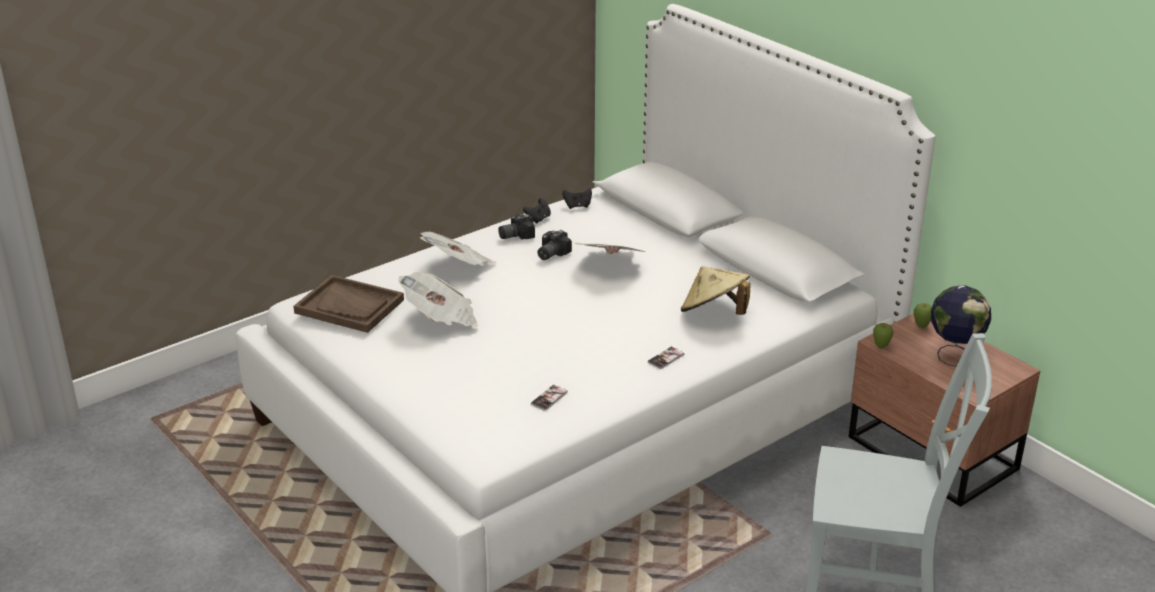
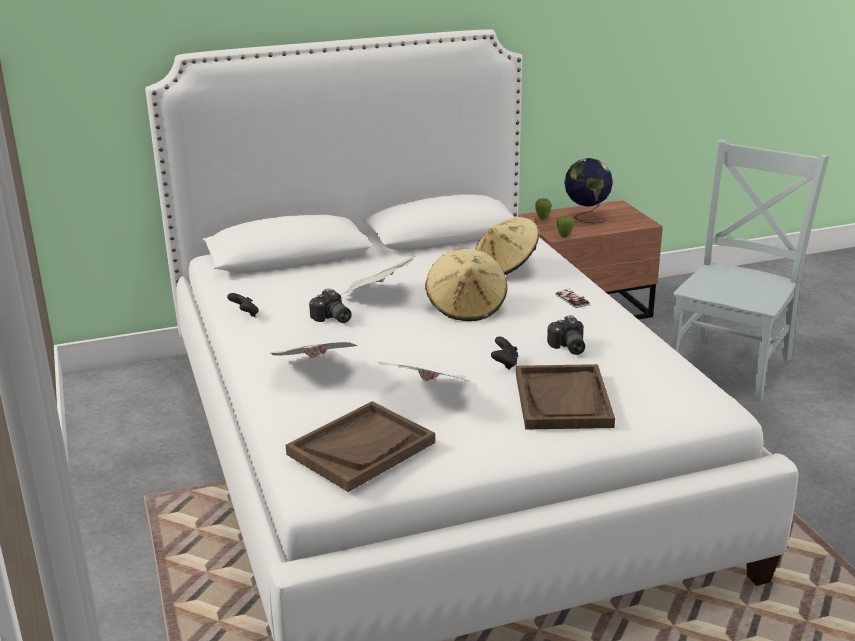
camera: 70 degrees left, 5 degrees down
(461, 379) = (563, 400): none -> brown tray
(515, 235) = (269, 331): camera -> camera (567, 347)
(549, 398) = (619, 361): phone -> none
(577, 206) = (238, 291): black game controller -> black game controller (504, 364)
(610, 308) = (466, 307): none -> beige hat

